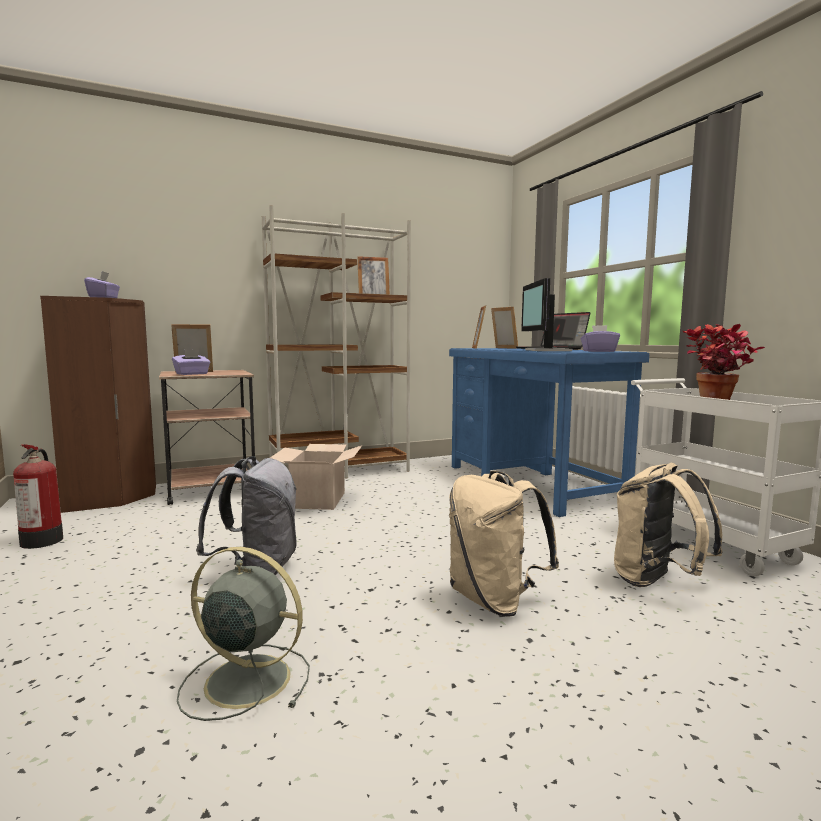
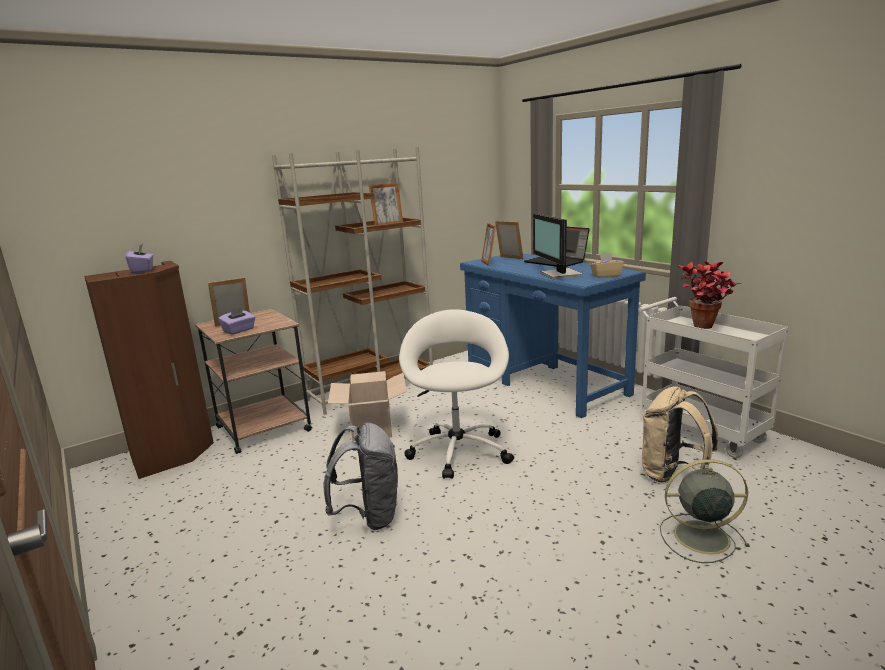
camera: 10 degrees left, 10 degrees up
(43, 540) = (151, 513): fire extinguisher -> none
(244, 679) = (423, 612): grey fan -> grey fan (698, 537)
(398, 529) = (459, 451): none -> white office chair
(495, 600) = (565, 512): beige backpack -> none
(598, 351) = (606, 276): purple tissue box -> beige tissue box

